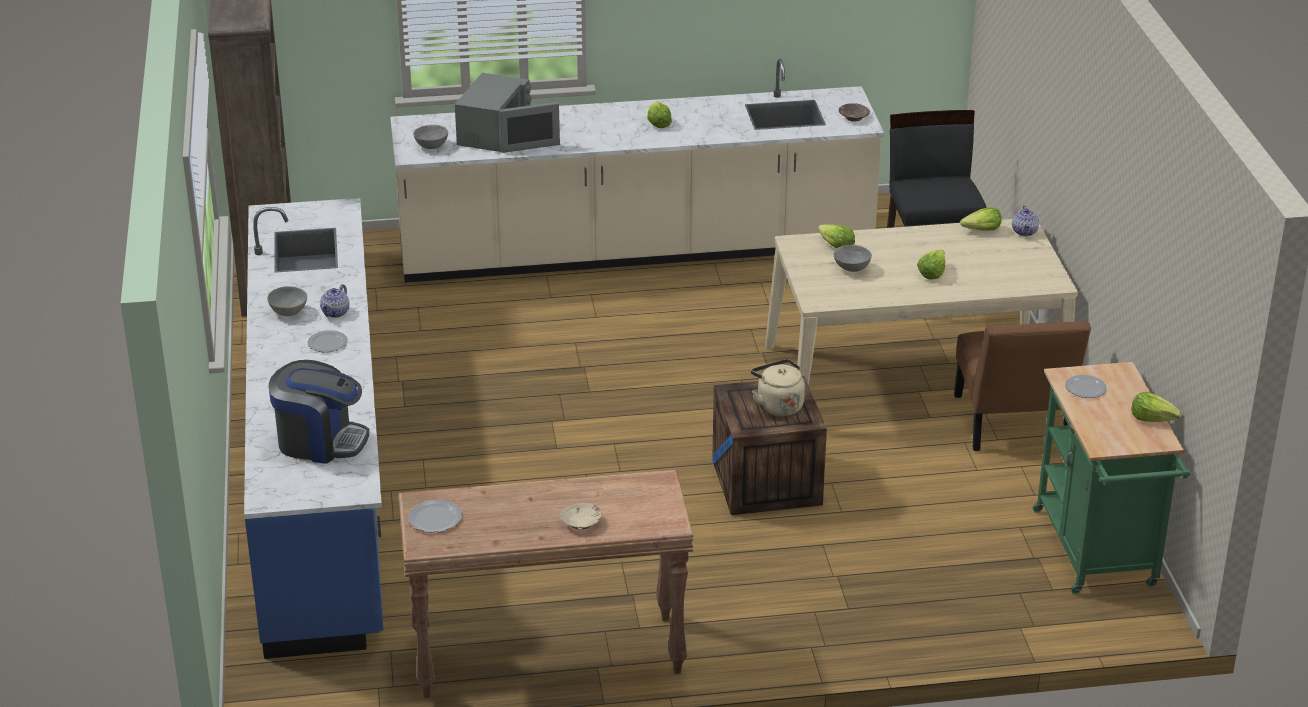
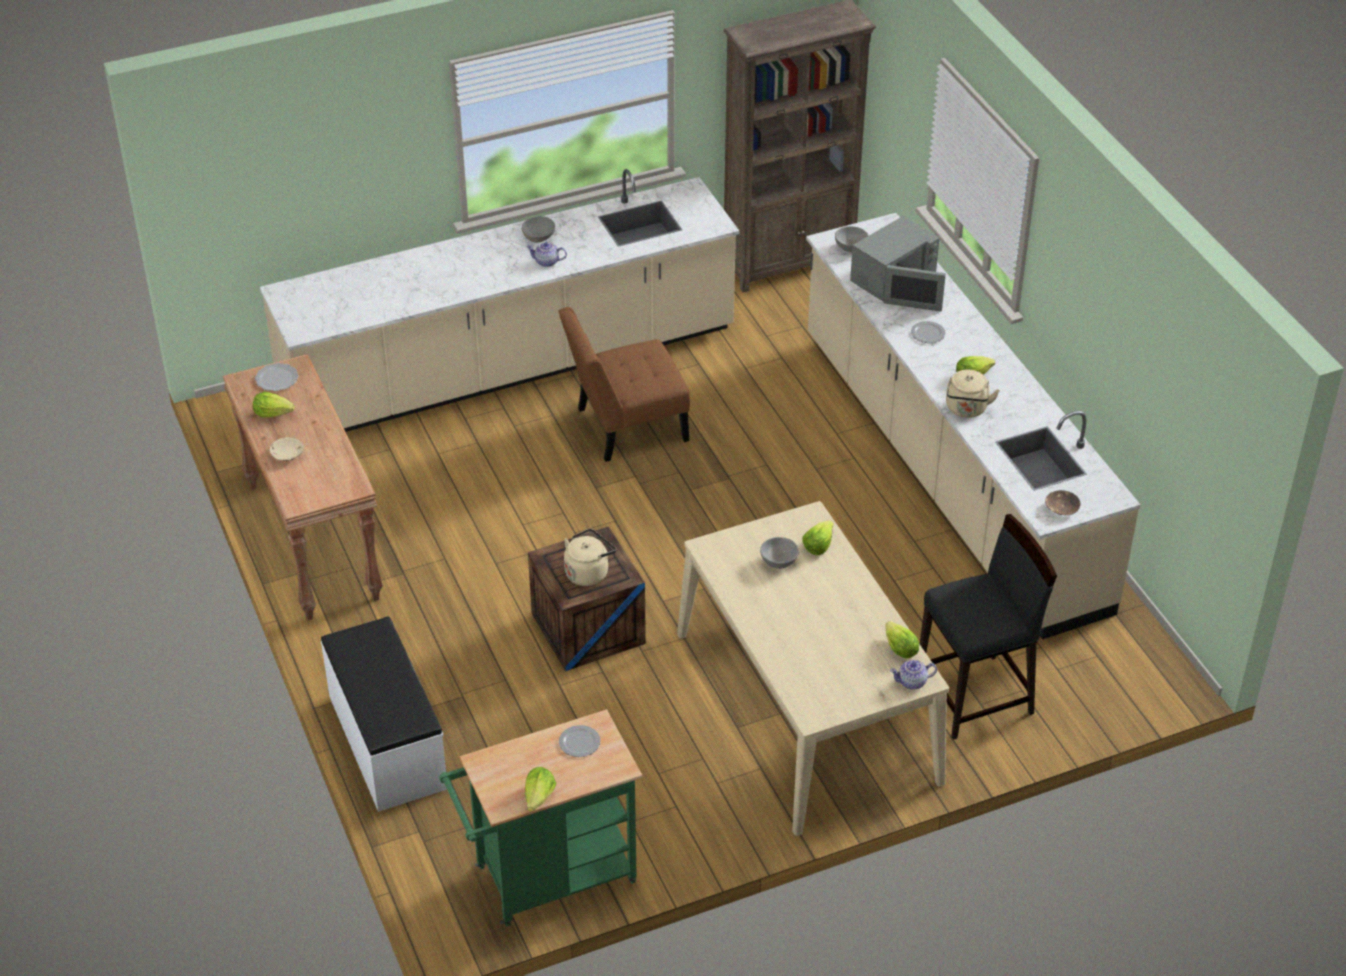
camera: 75 degrees right, 10 degrees up
(320, 441) = (360, 298): coffee machine -> none
(321, 477) = (510, 367): blue counter -> beige counter
(328, 343) = (500, 269): plate -> plate (928, 334)
(496, 134) = (894, 280): grey microwave -> grey microwave turned 45 degrees counterclockwise
(705, 134) = (966, 409): none -> beige kettle
(889, 635) = (386, 742): none -> white bench
(932, 273) = (795, 620): lettuce -> lettuce (273, 413)
(1012, 425) = (746, 791): brown chair -> brown chair (625, 426)

